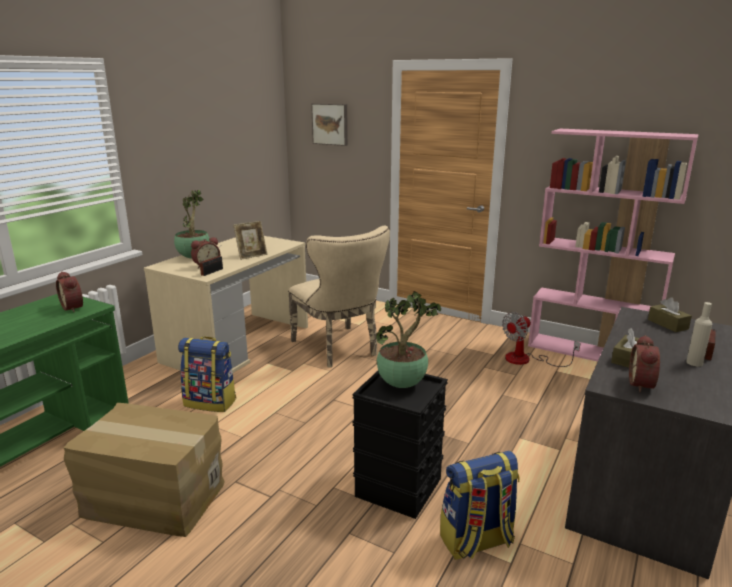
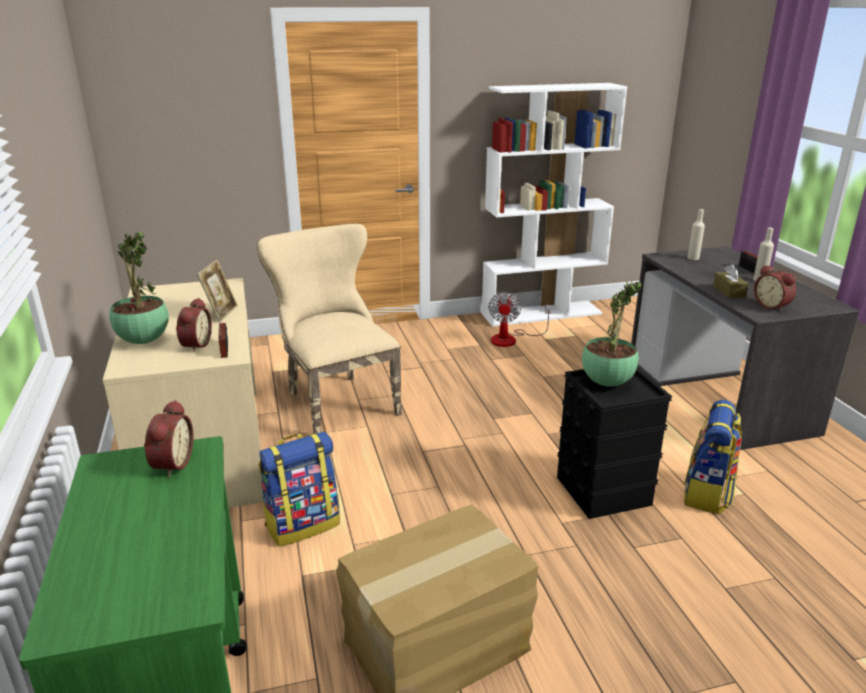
camera: 45 degrees left, 5 degrees up
(74, 307) = (170, 464): alarm clock -> alarm clock turned 90 degrees counterclockwise
(330, 124) = (175, 103): picture -> none
(339, 349) = (336, 401): beige chair -> beige chair turned 135 degrees counterclockwise
(590, 352) = (542, 313): pink bookcase -> white bookcase
(667, 324) = (693, 258): brown tissue box -> beige bottle

